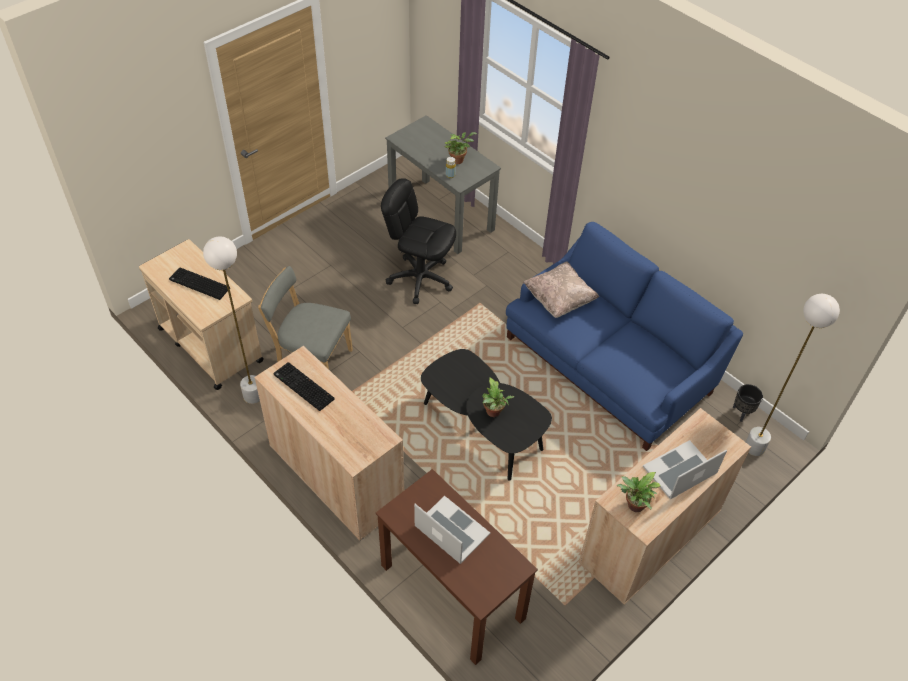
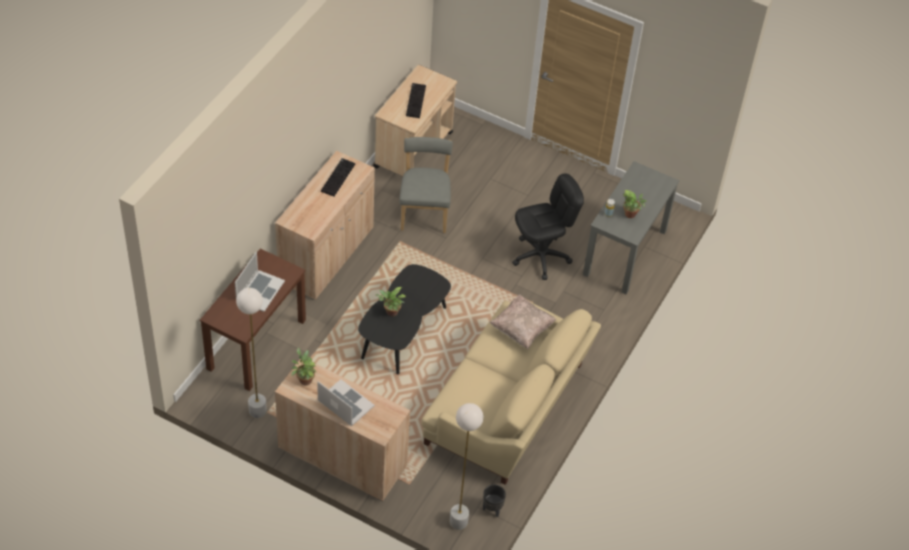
camera: 70 degrees right, 0 degrees up
(253, 395) = (377, 188): white floor lamp -> white floor lamp (257, 411)
(420, 279) = (541, 256): black office chair -> black office chair turned 60 degrees clockwise
(611, 362) = (508, 406): blue sofa -> beige sofa

